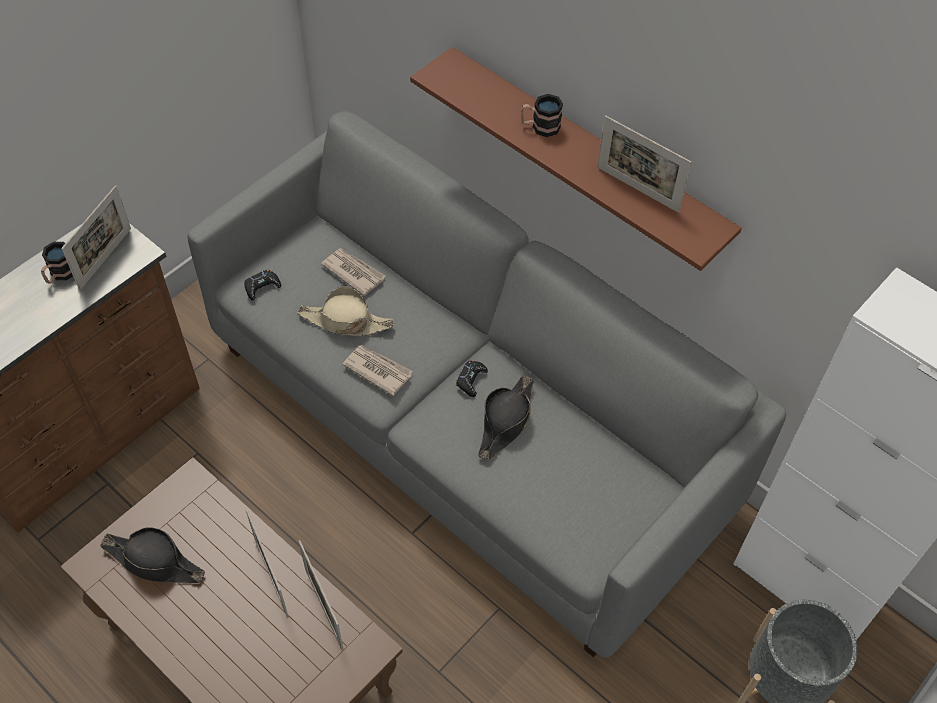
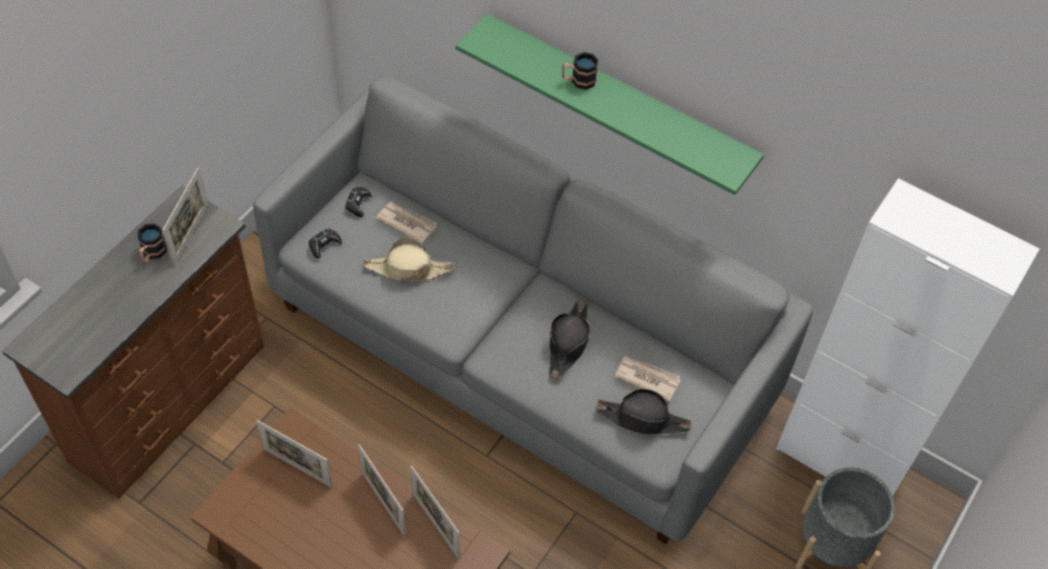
camera: 10 degrees left, 0 degrees up
(154, 562) = (275, 503): black hat -> black hat (643, 419)
(377, 370) = (445, 310): newspaper -> newspaper (646, 378)
(471, 380) = (531, 310): black game controller -> black game controller (358, 204)
(585, 156) = (617, 102): brown shelf -> green shelf
(637, 189) = (671, 129): picture frame -> picture frame (297, 468)

